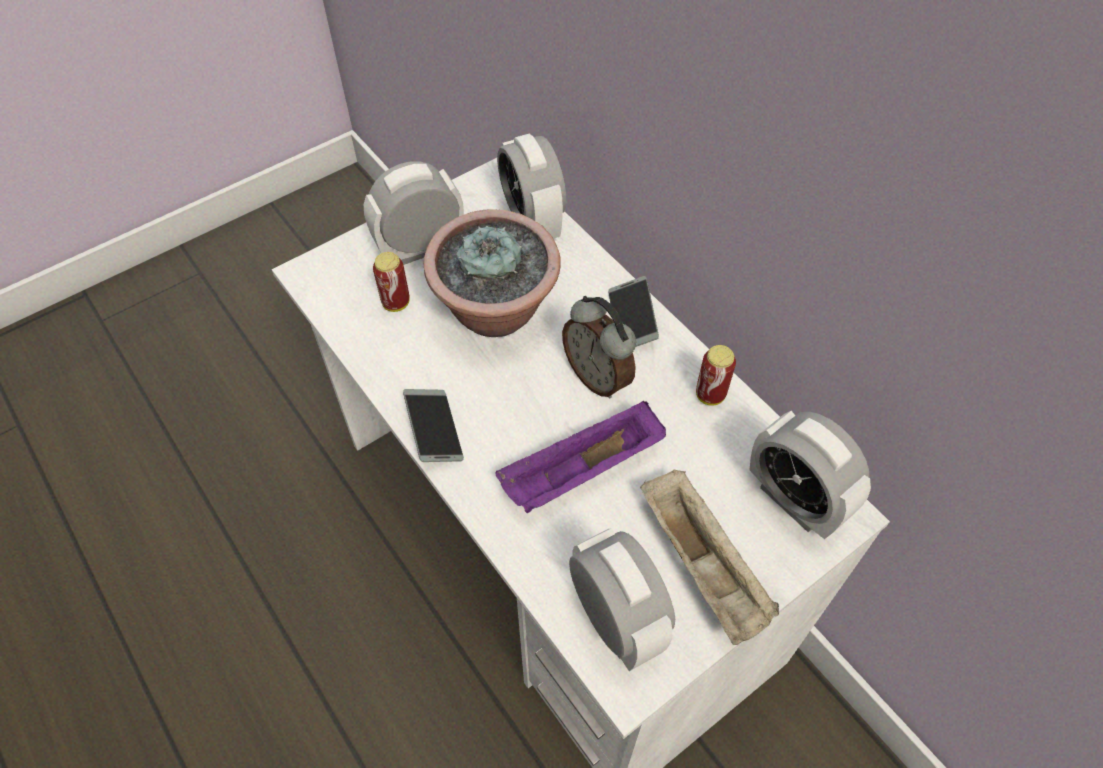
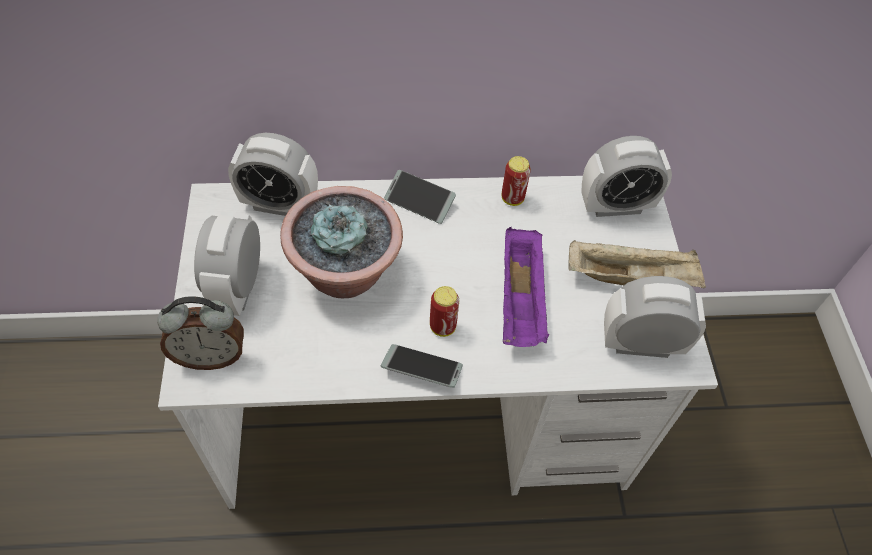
camera: 60 degrees left, 0 degrees up
(396, 303) = (279, 333): can -> can (442, 327)
(598, 377) = (452, 247): alarm clock -> alarm clock (211, 356)

